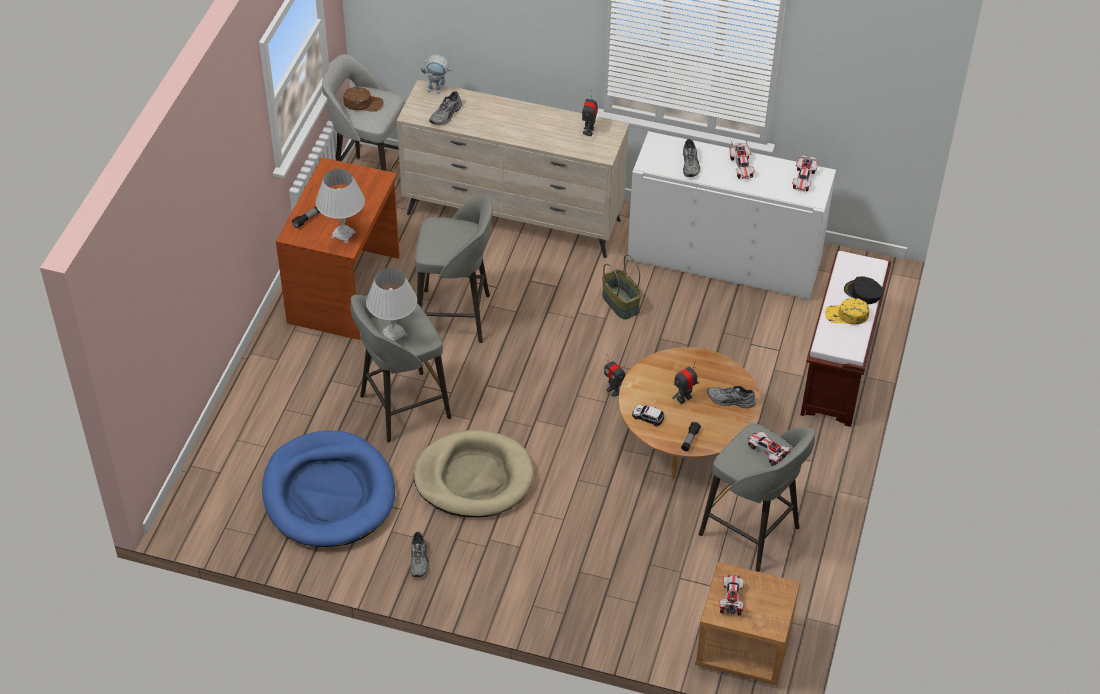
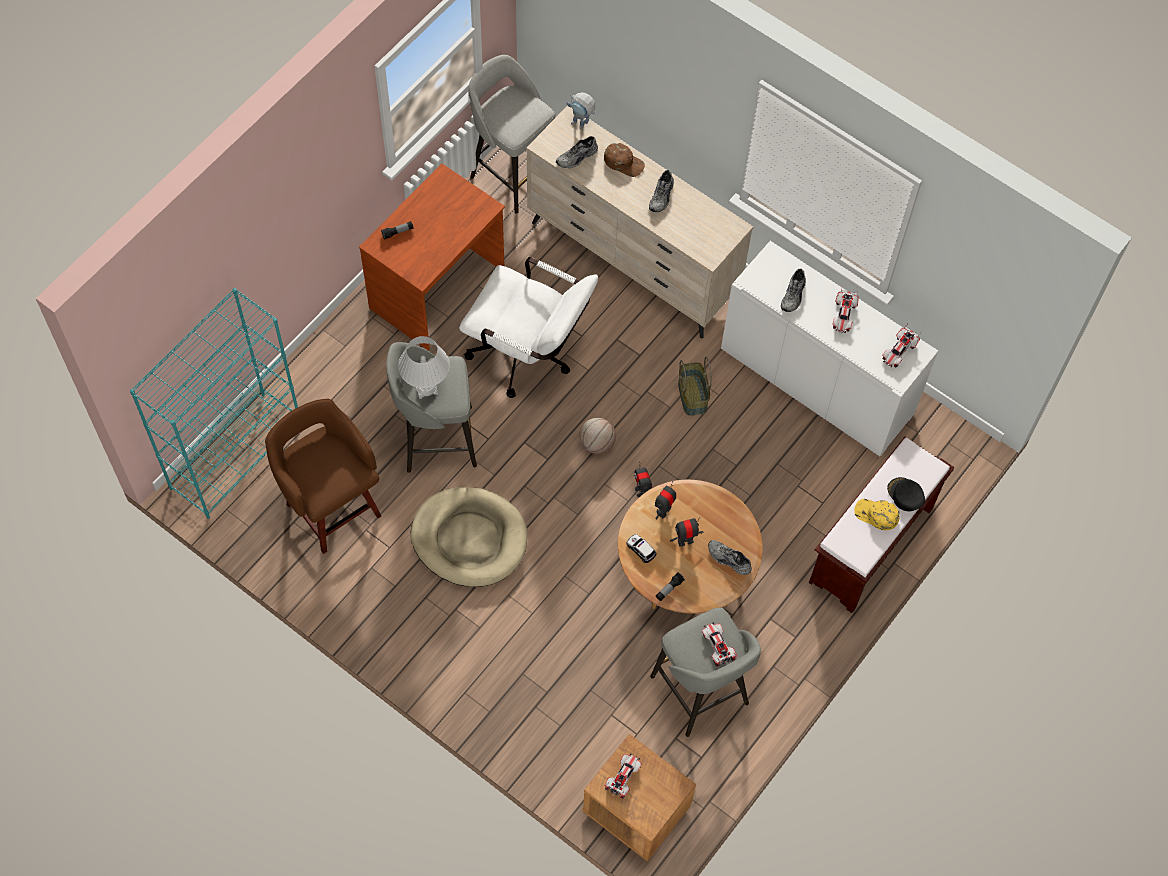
camera: 20 degrees right, 15 degrees up
(213, 478) = (236, 454): none -> turquoise bookcase
(328, 493) = (331, 507): blue dog bed -> brown stool
(343, 234) = (424, 261): white table lamp -> none
(363, 103) = (511, 109): brown cap -> brown cap (624, 162)
(420, 559) = (384, 607): grey shoe -> grey shoe (662, 196)
(456, 316) = (529, 356): grey stool -> white office chair
(553, 366) = (596, 443): none -> basketball
(589, 131) = (708, 223): toy robot -> toy robot (664, 510)

